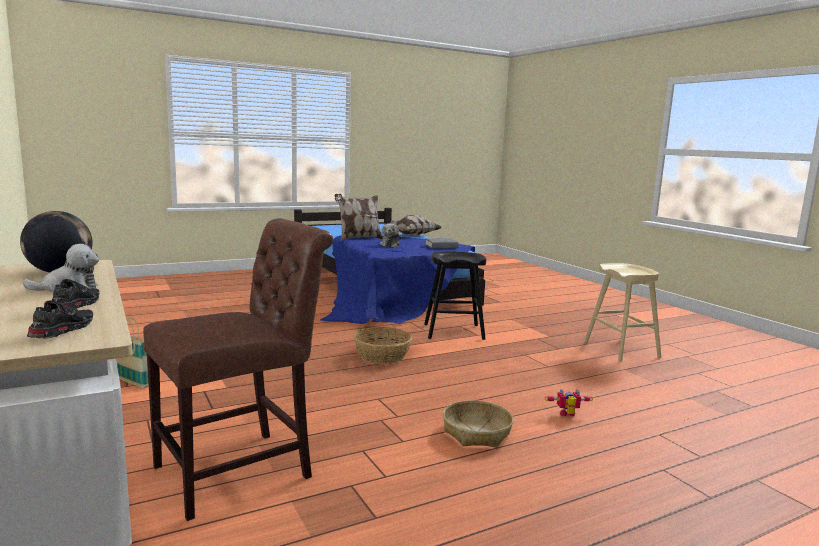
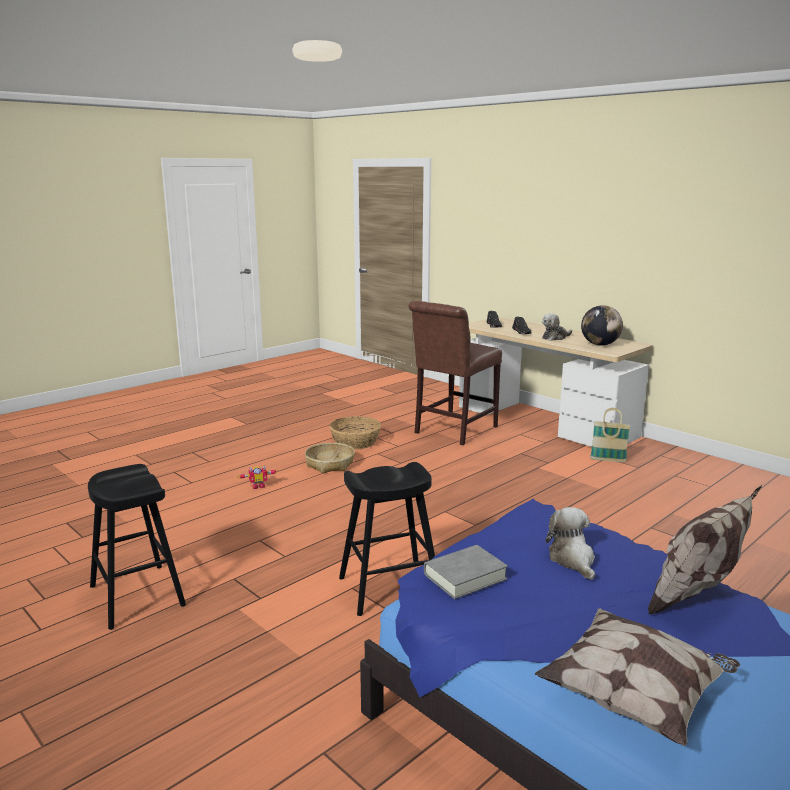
camera: 165 degrees right, 5 degrees up
(381, 356) = (450, 522): basket -> basket (356, 442)
(621, 349) = (137, 596): beige stool -> black stool

